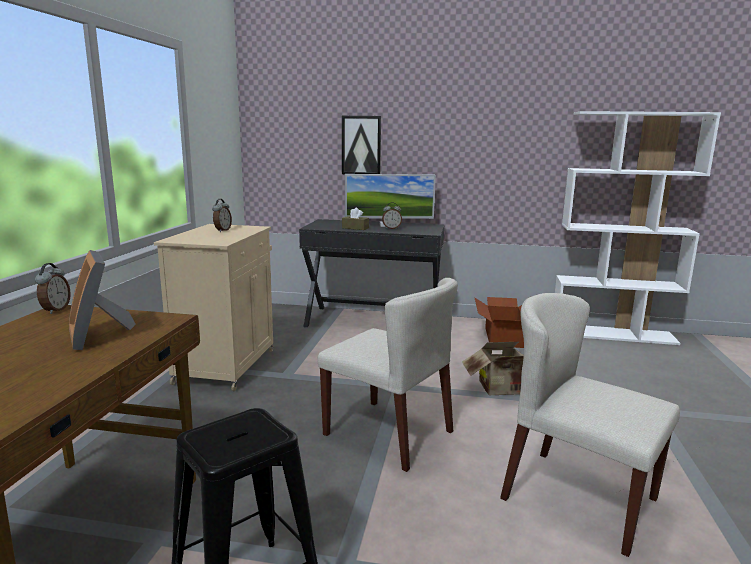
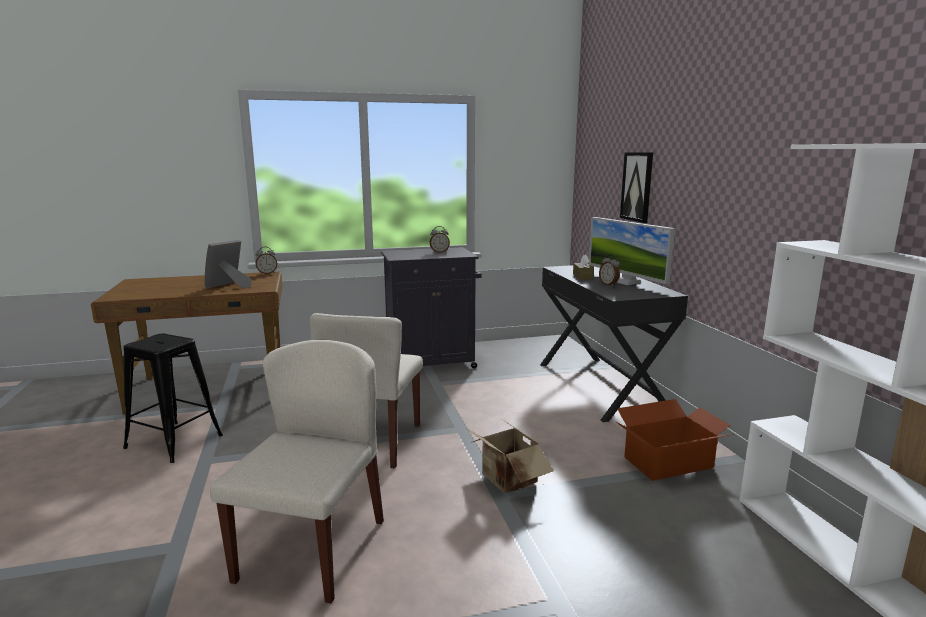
camera: 65 degrees right, 0 degrees up
(226, 365) = (432, 362): beige cabinet -> black cabinet

